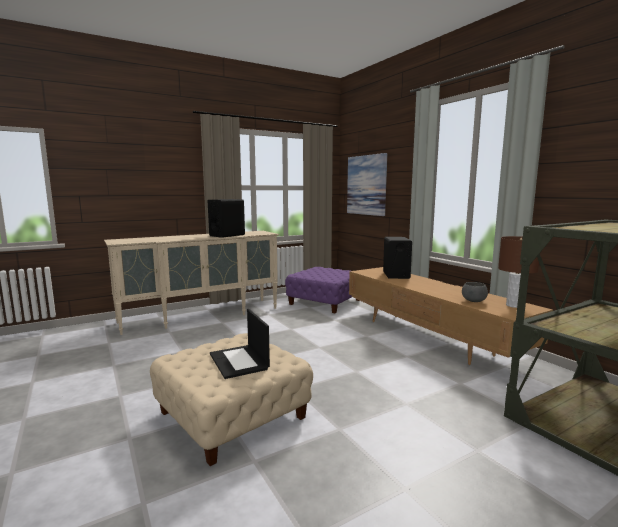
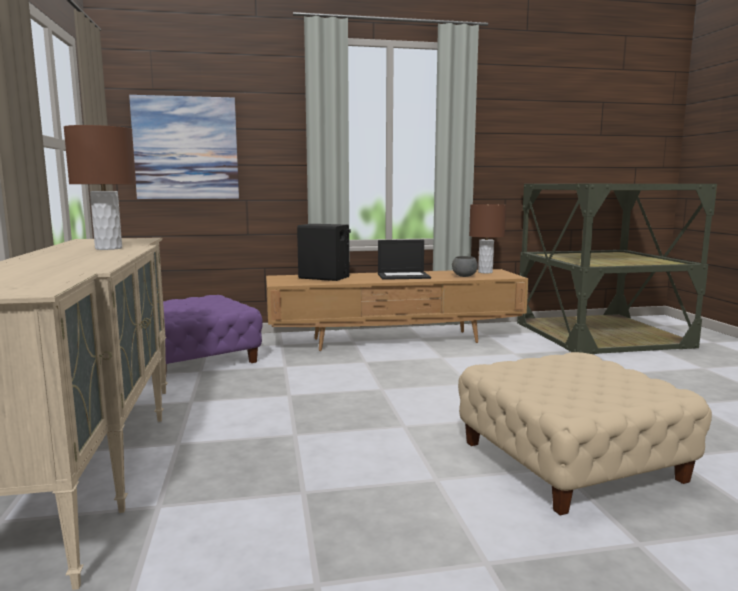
camera: 70 degrees left, 0 degrees up
(227, 235) = (109, 248): black speaker -> brown table lamp
(239, 361) = (583, 375): laptop -> laptop (404, 276)

